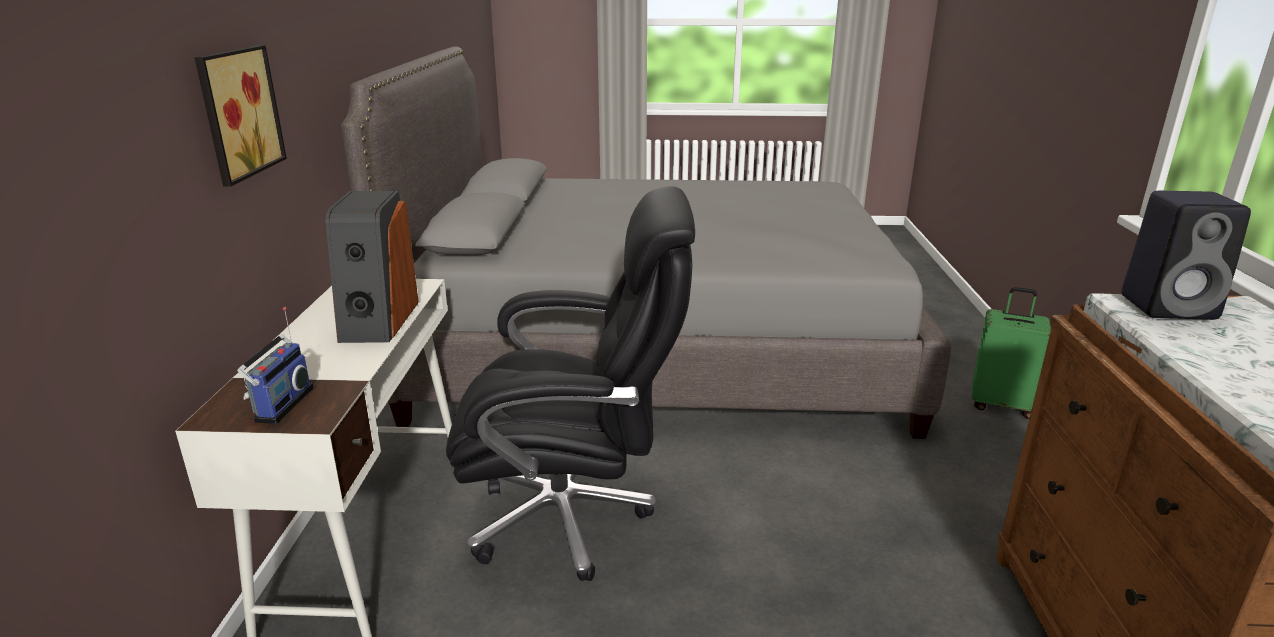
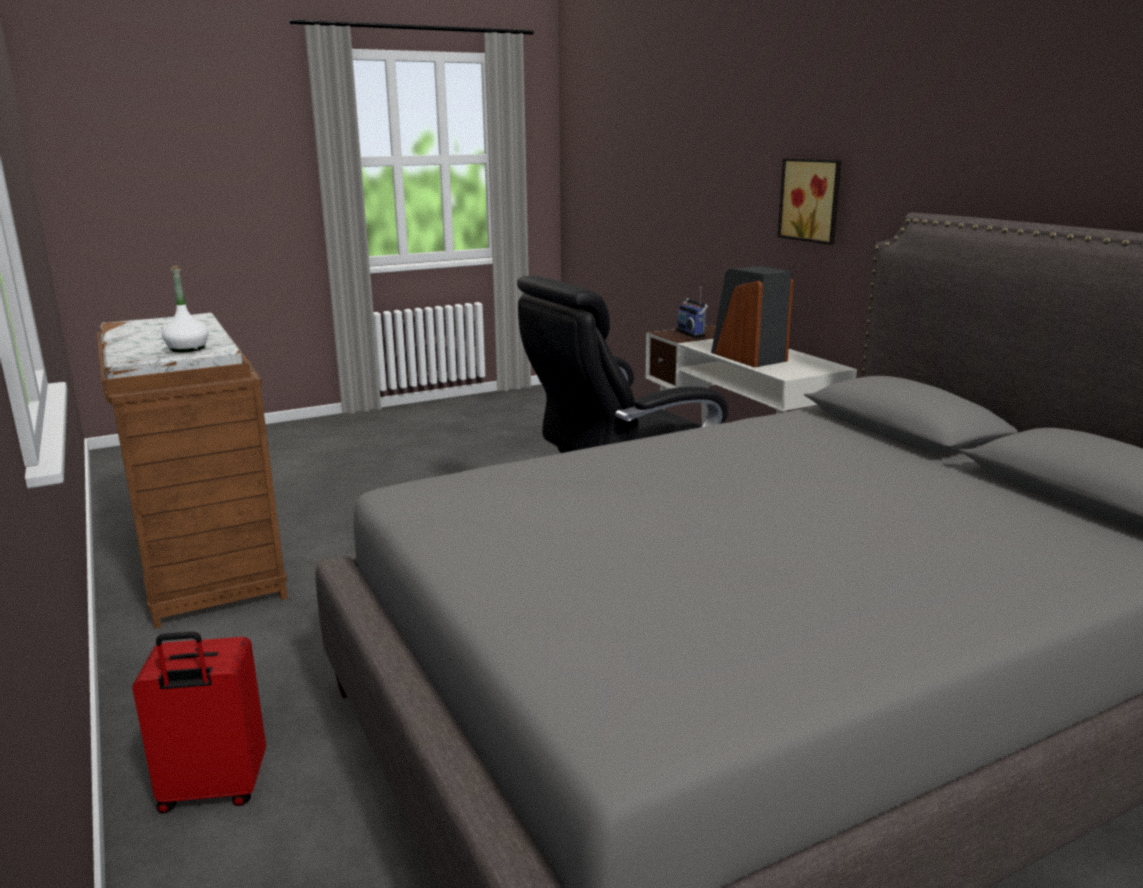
camera: 150 degrees right, 5 degrees down
(1001, 404) = (213, 791): green suitcase -> red suitcase
(1170, 307) = (187, 349): black speaker -> white bottle

